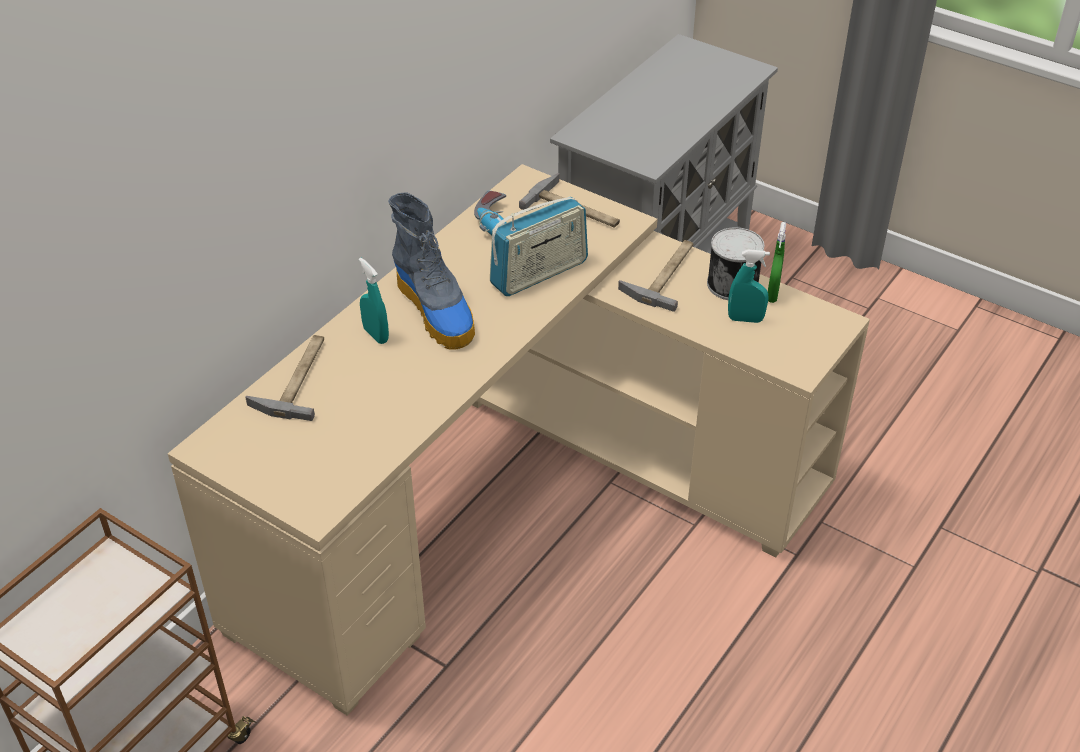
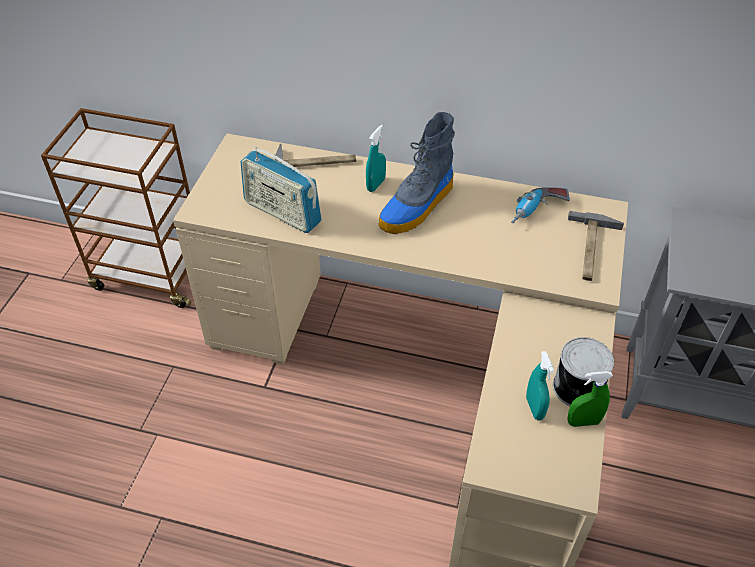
camera: 70 degrees right, 5 degrees up
(539, 273) = (495, 250): radio -> radio (282, 212)
(665, 274) = (560, 335): hammer -> none

